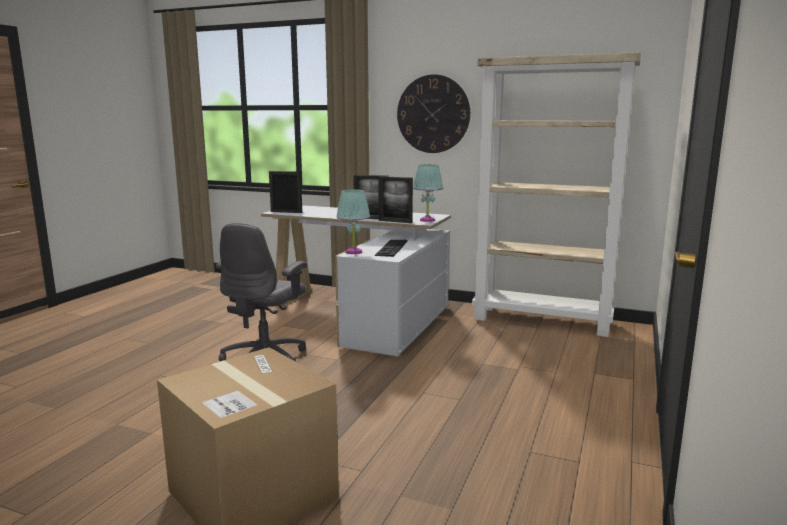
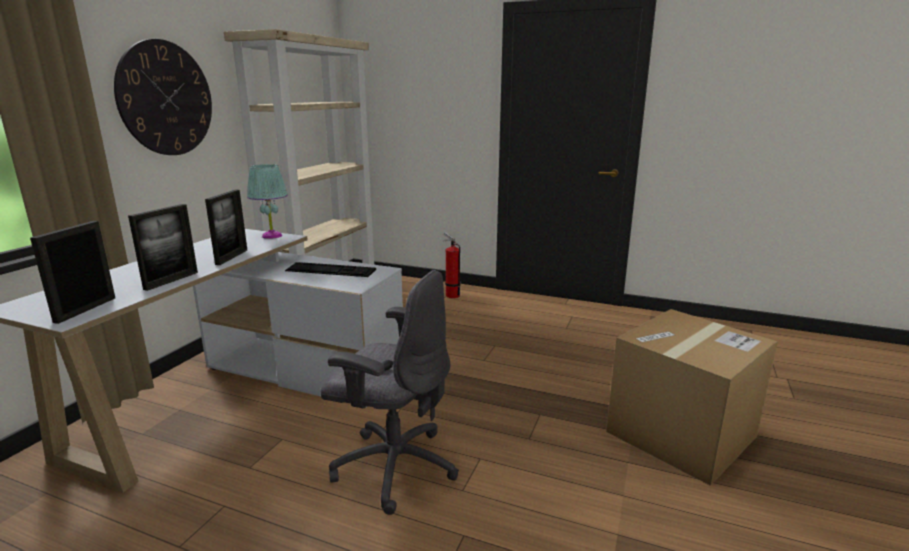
camera: 90 degrees left, 5 degrees up
(354, 252) = (344, 285): turquoise table lamp -> none
(395, 221) = (268, 247): picture frame -> picture frame (171, 281)
(605, 377) = (451, 295): none -> fire extinguisher

